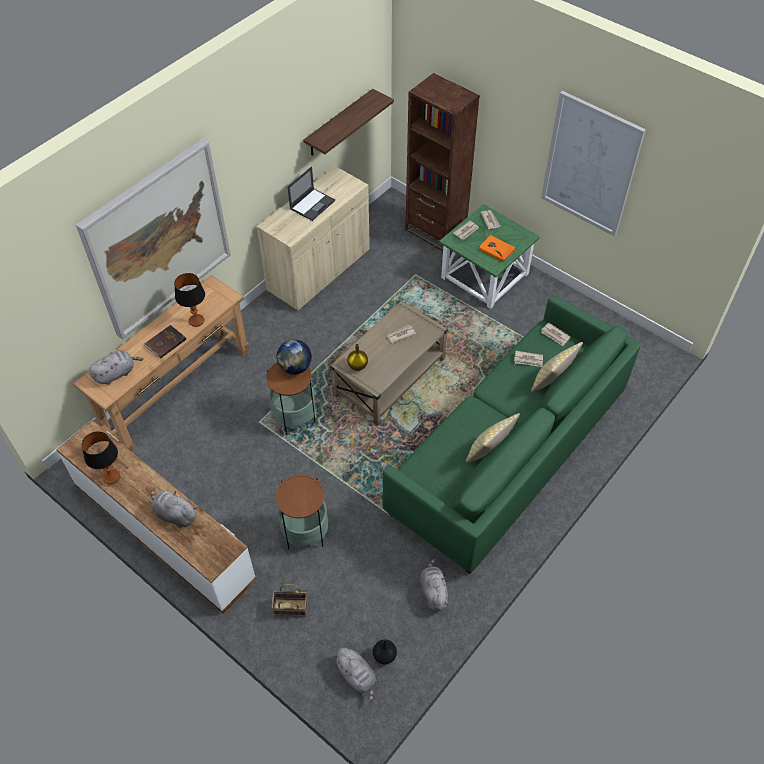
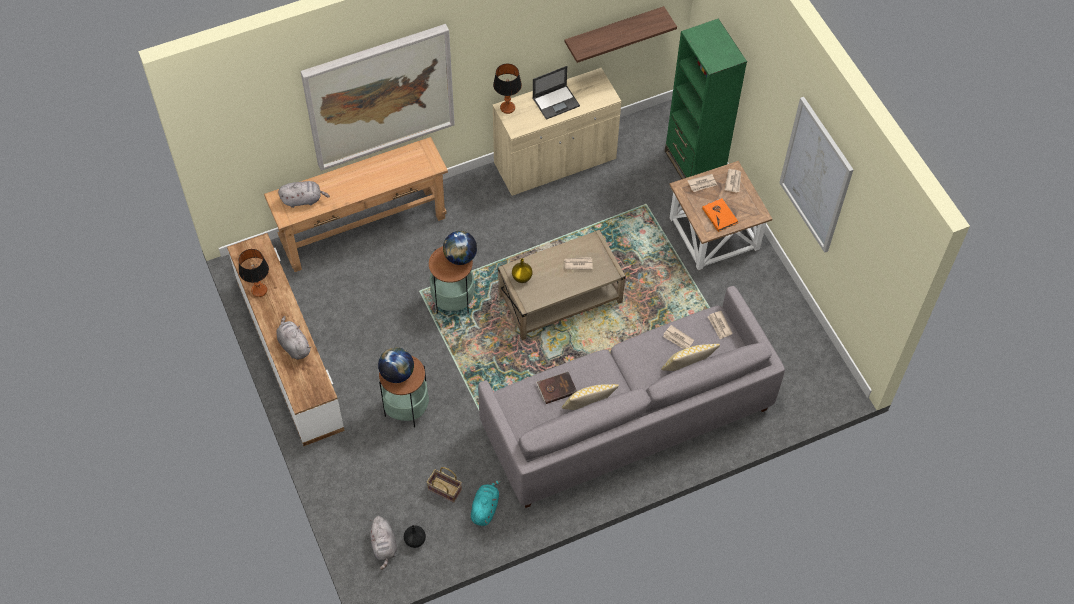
camera: 25 degrees right, 5 degrees up
(165, 342) = (357, 187): brown book -> brown book (556, 388)
(196, 321) = (394, 177): table lamp -> table lamp (507, 108)
(289, 608) = (359, 466): basket -> basket (443, 490)
(294, 497) = (397, 373): none -> globe
(433, 592) = (485, 508): grey plush toy -> turquoise plush toy
(435, 231) = (694, 165): brown bookcase -> green bookcase
(486, 276) = (715, 234): green side table -> brown side table
(508, 452) = (627, 417): green sofa -> grey sofa

